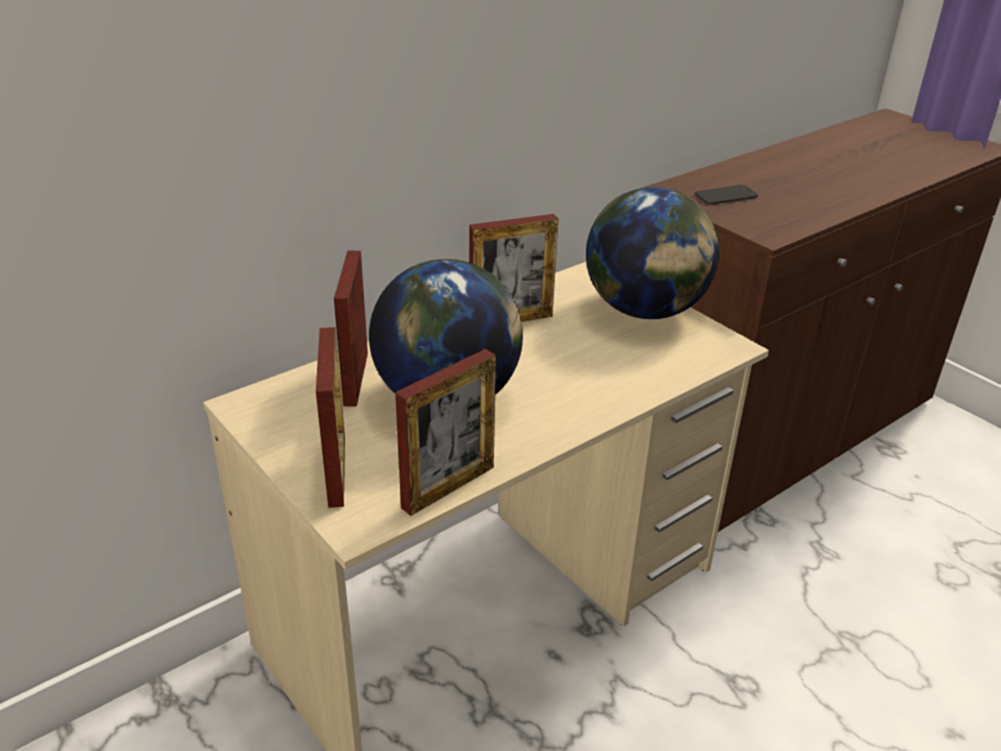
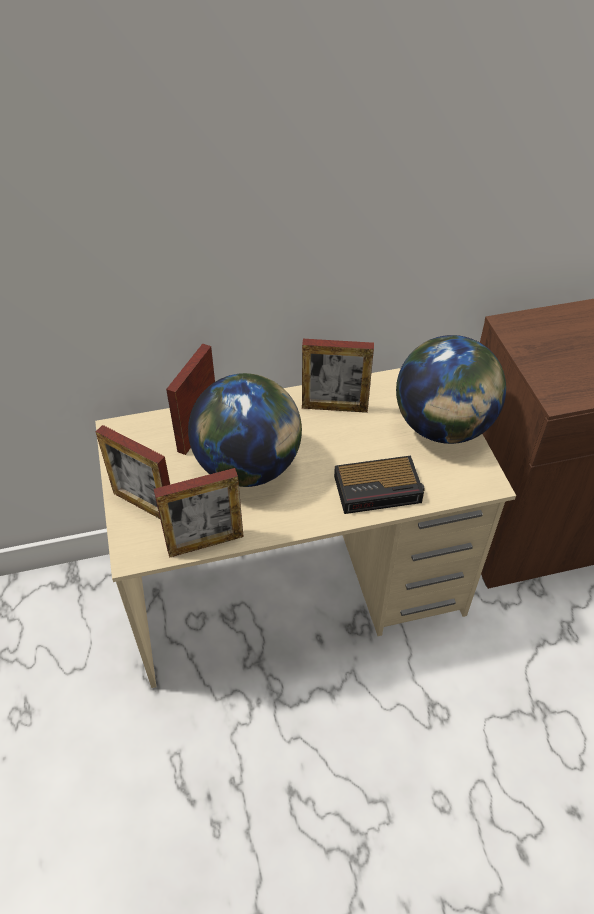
camera: 25 degrees right, 15 degrees up
(337, 471) = (144, 505): picture frame -> picture frame turned 105 degrees clockwise
(620, 380) = (379, 489): none -> alarm clock
(725, 196) = (554, 343): phone -> none

